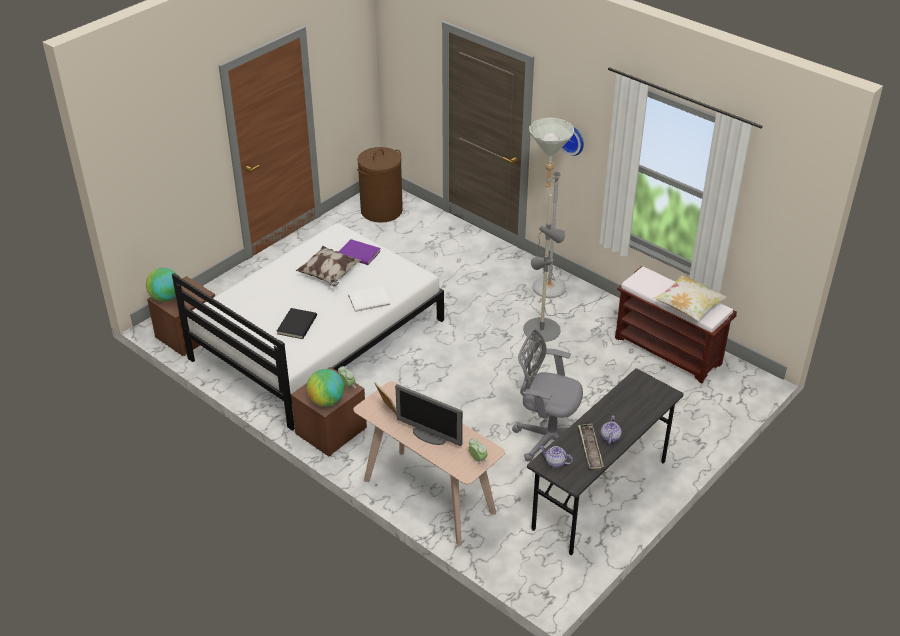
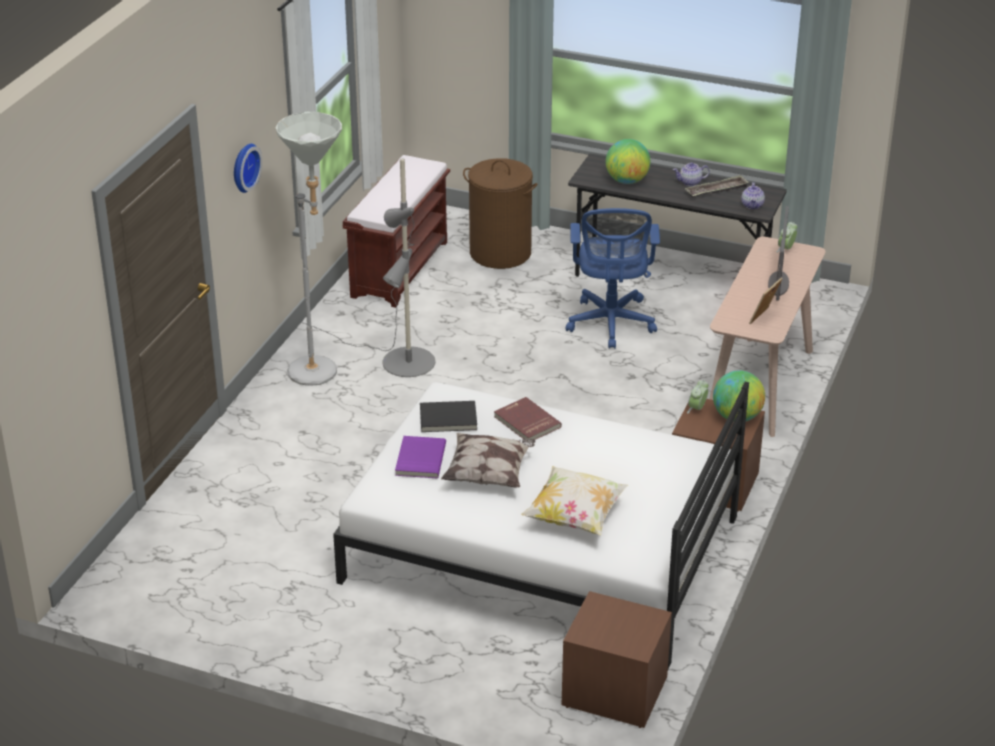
camera: 110 degrees left, 5 degrees down
(165, 297) = (632, 641): globe -> globe (627, 181)
(296, 325) = (622, 471): black book -> black book (448, 419)
(368, 300) = (526, 422): white book -> red book
(381, 210) = (164, 578): brown laundry basket -> brown laundry basket (500, 253)
(547, 439) = (611, 324): grey office chair -> blue office chair
(688, 308) = (418, 179): pillow -> pillow (575, 516)

